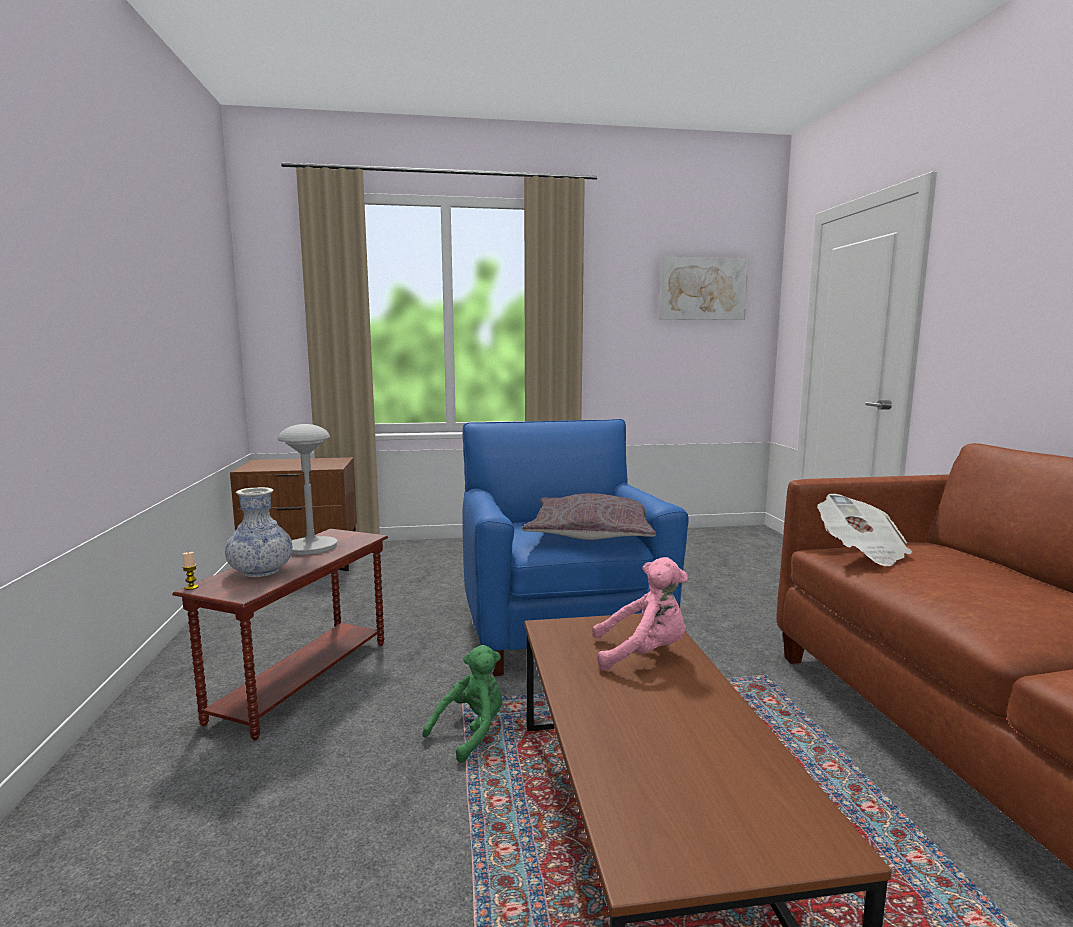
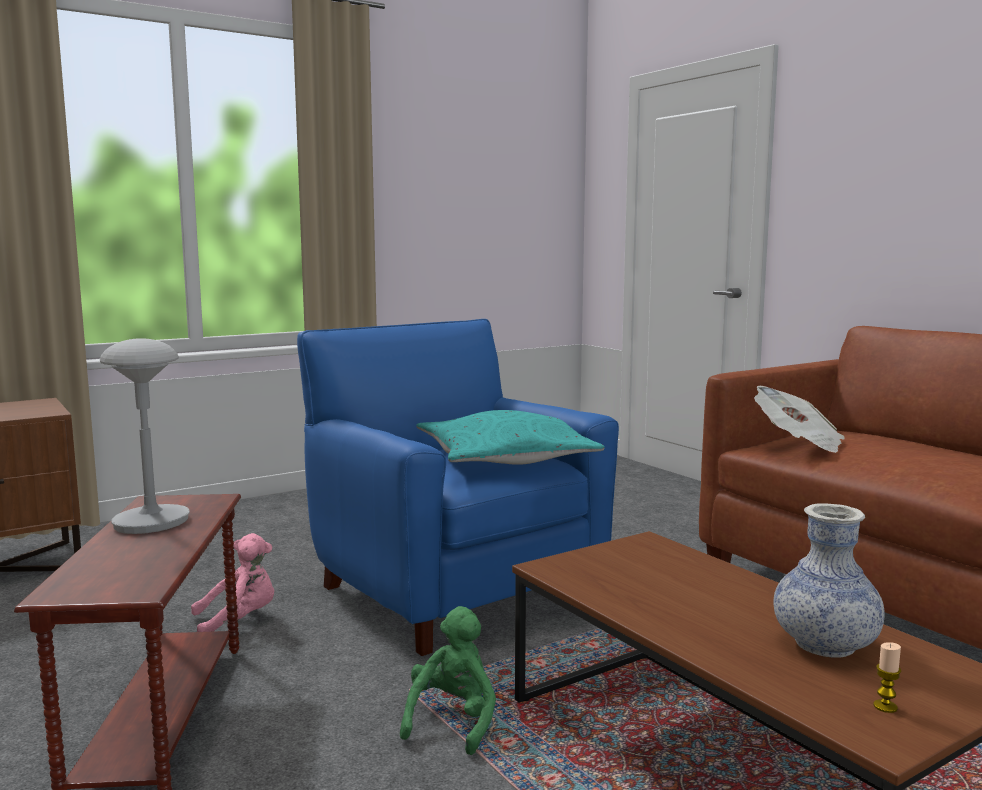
camera: 25 degrees left, 0 degrees up
(191, 587) = (41, 596): candle -> candle (885, 706)
(261, 571) = (122, 560): vase -> vase (825, 645)
(591, 533) = (505, 459): grey pillow -> turquoise pillow
(643, 654) = (675, 574): pink plush toy -> pink plush toy (239, 621)
(702, 289) = (504, 158): picture -> none

